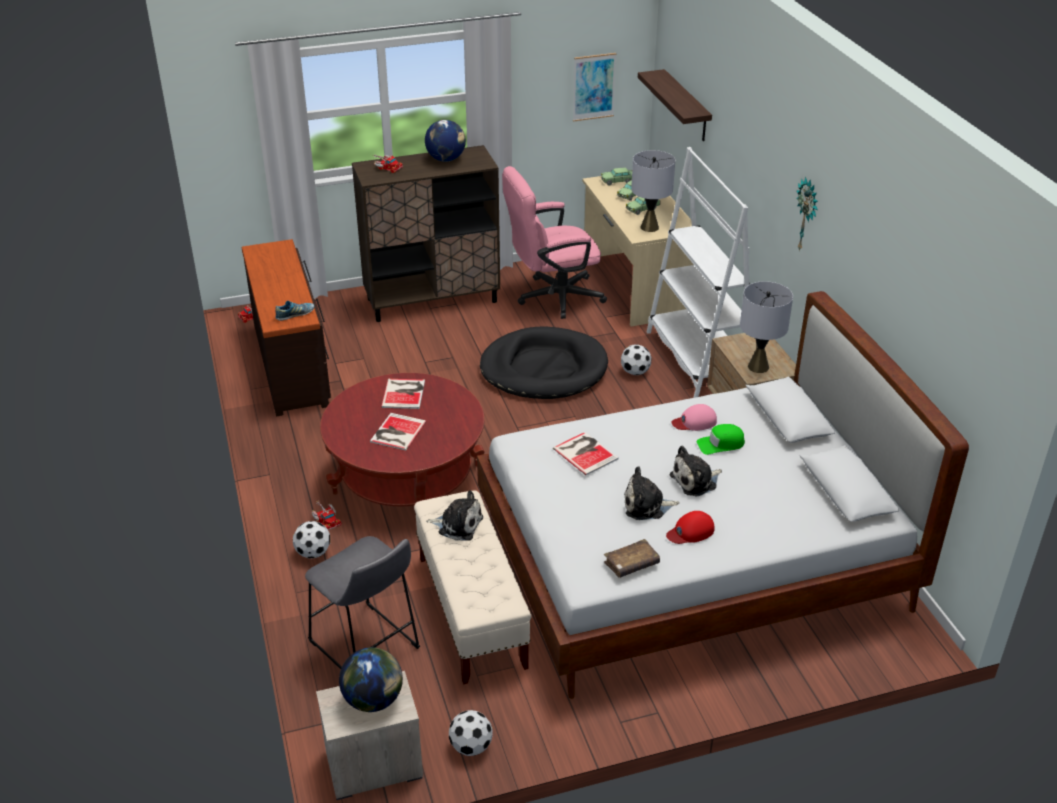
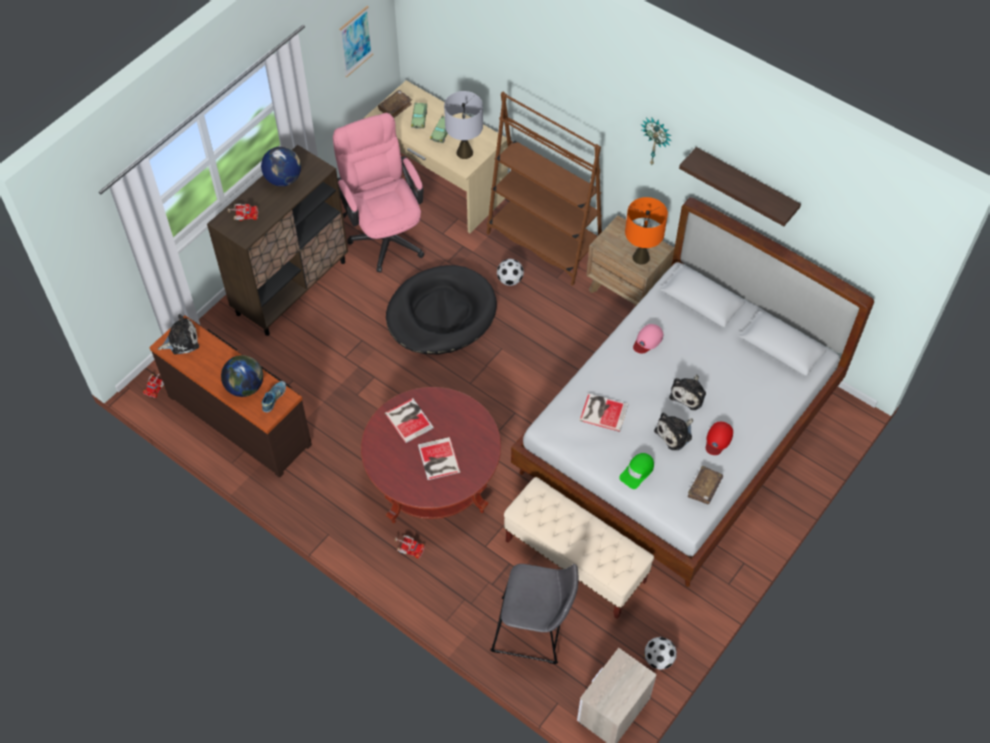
camera: 35 degrees left, 20 degrees up
(313, 552) = (427, 581): football -> none
(373, 700) = (619, 680): globe -> globe (245, 387)
(458, 524) = (551, 514): plush toy -> plush toy (181, 341)
(552, 297) = (385, 233): pink office chair -> pink office chair turned 120 degrees clockwise
(618, 181) = (395, 107): toy car -> brown book
(686, 106) = (458, 38): shelf -> shelf (745, 185)
(697, 359) = (544, 242): white bookcase -> brown bookcase
(720, 444) = (679, 351): green cap -> green cap (637, 472)
(758, 367) = (641, 257): grey table lamp -> orange table lamp

